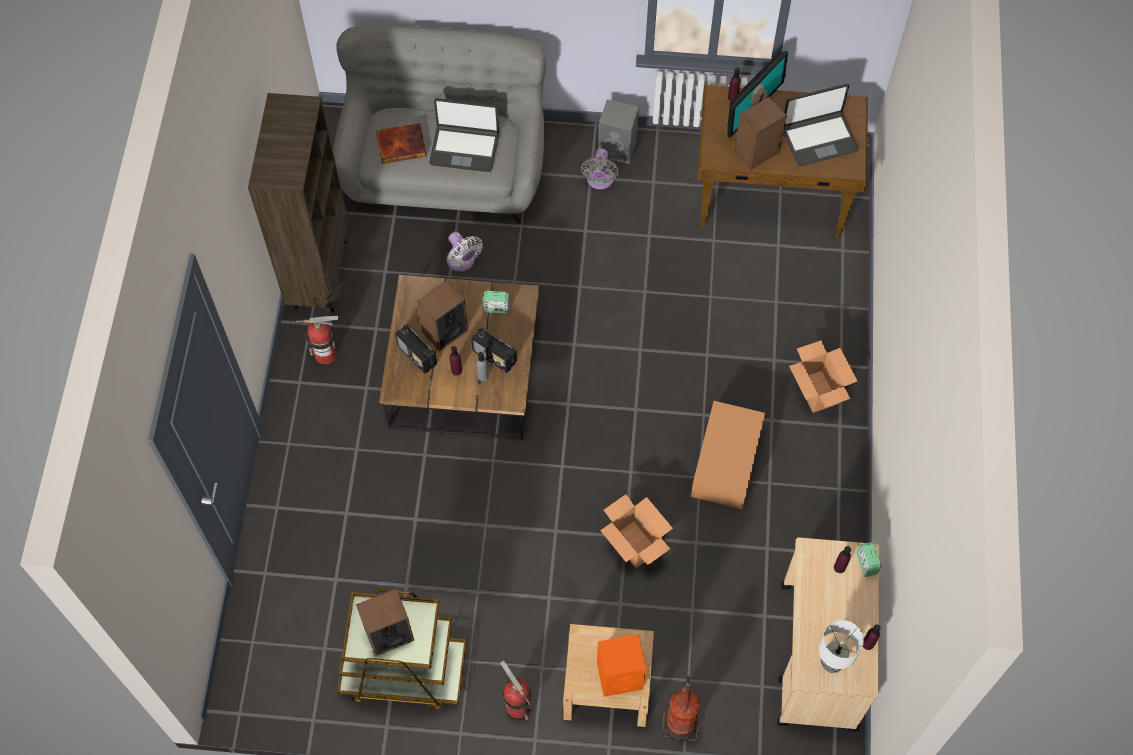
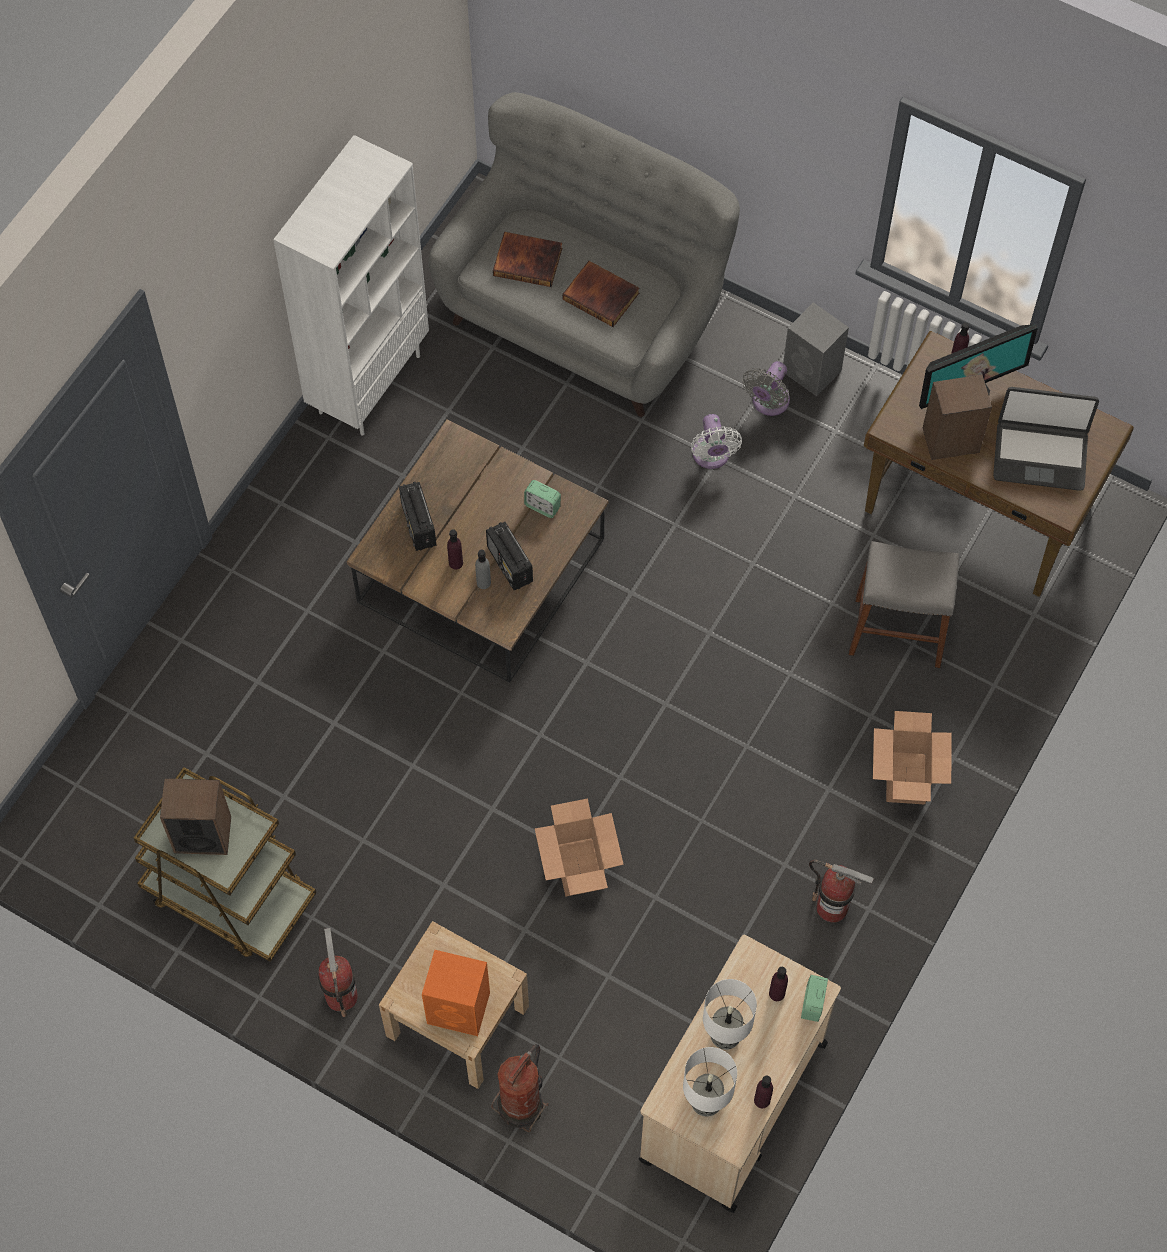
camera: 25 degrees right, 0 degrees up
(319, 274) = (368, 382): brown bookcase -> white bookcase
(325, 354) = (328, 482): fire extinguisher -> fire extinguisher (832, 907)
(444, 331) = (466, 509): speaker -> none
(462, 262) = (546, 436): white fan -> white fan (711, 456)
(464, 148) = (602, 295): laptop -> book
(726, 463) = (743, 817): cardboard box -> none
(762, 298) = (897, 632): none -> grey stool
(821, 611) = (726, 1035): none -> table lamp

